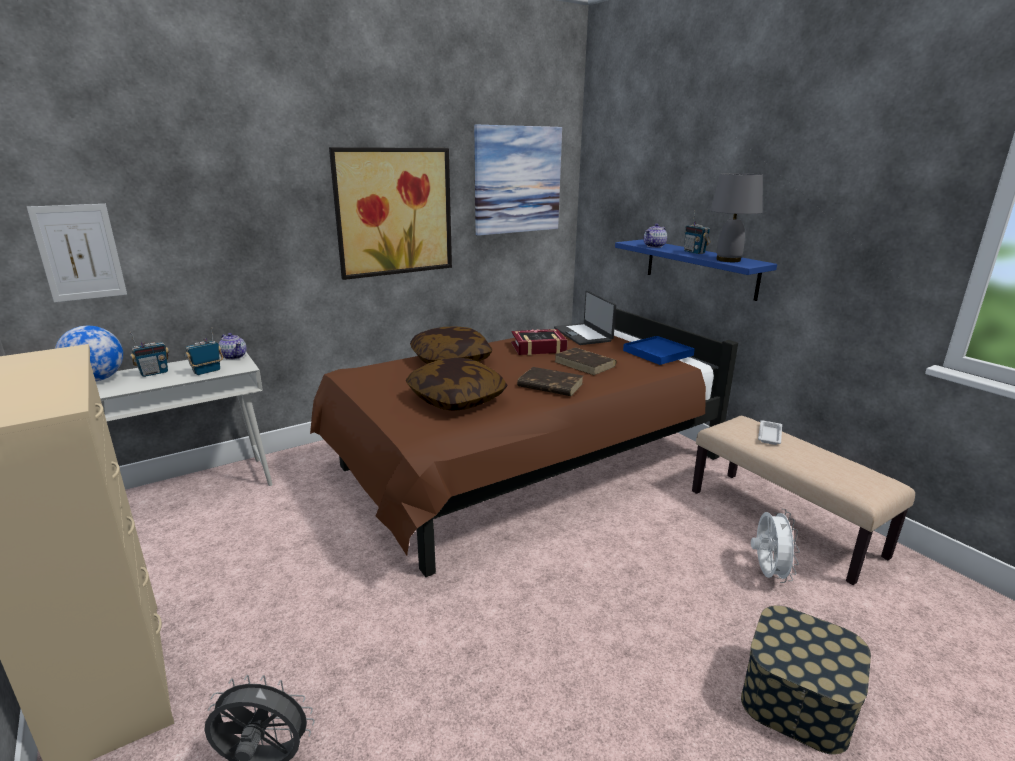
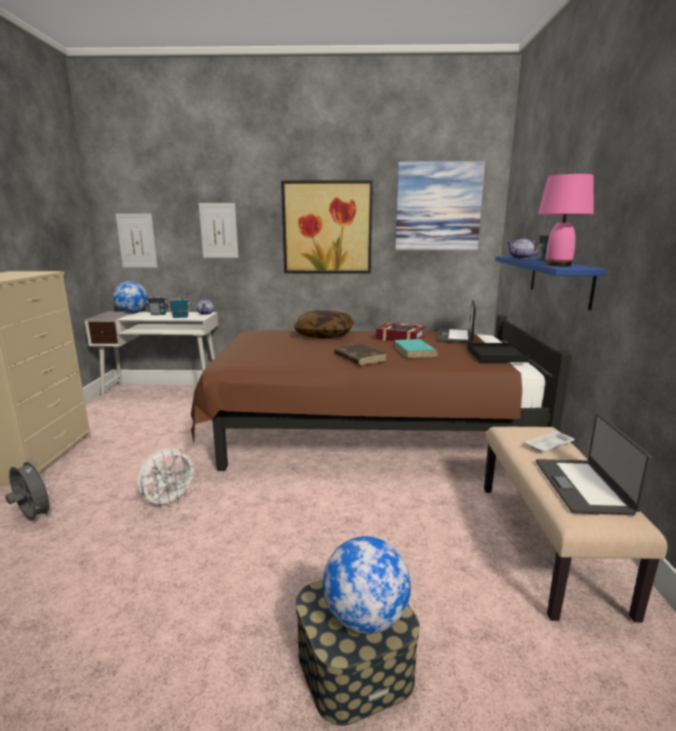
camera: 35 degrees right, 5 degrees down
(235, 225) = (219, 230): none -> picture
(456, 399) = (283, 352): pillow -> none
(585, 364) = (415, 351): brown book -> turquoise book
(658, 353) = (496, 355): blue tray -> black tray
(727, 260) = (557, 265): grey table lamp -> pink table lamp
(767, 573) = (468, 571): white fan -> white fan (169, 502)
(823, 651) = (365, 618): none -> globe
(837, 466) = (583, 486): none -> laptop

